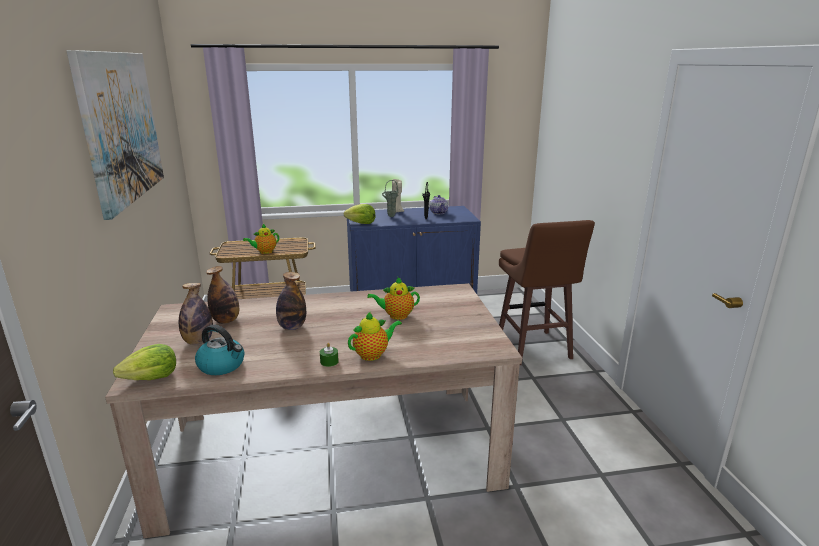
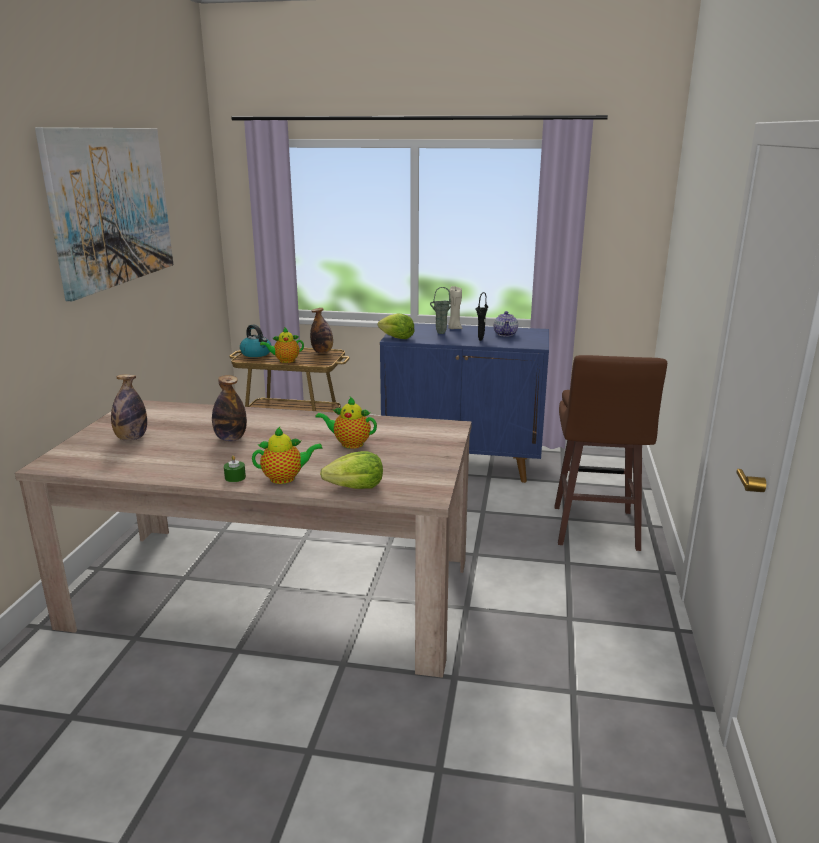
camera: 20 degrees right, 0 degrees up
(152, 378) = (64, 463): lettuce -> lettuce (356, 487)
(222, 365) = (133, 463): kettle -> kettle (256, 354)
(226, 321) = (174, 423): bottle -> bottle (322, 352)

